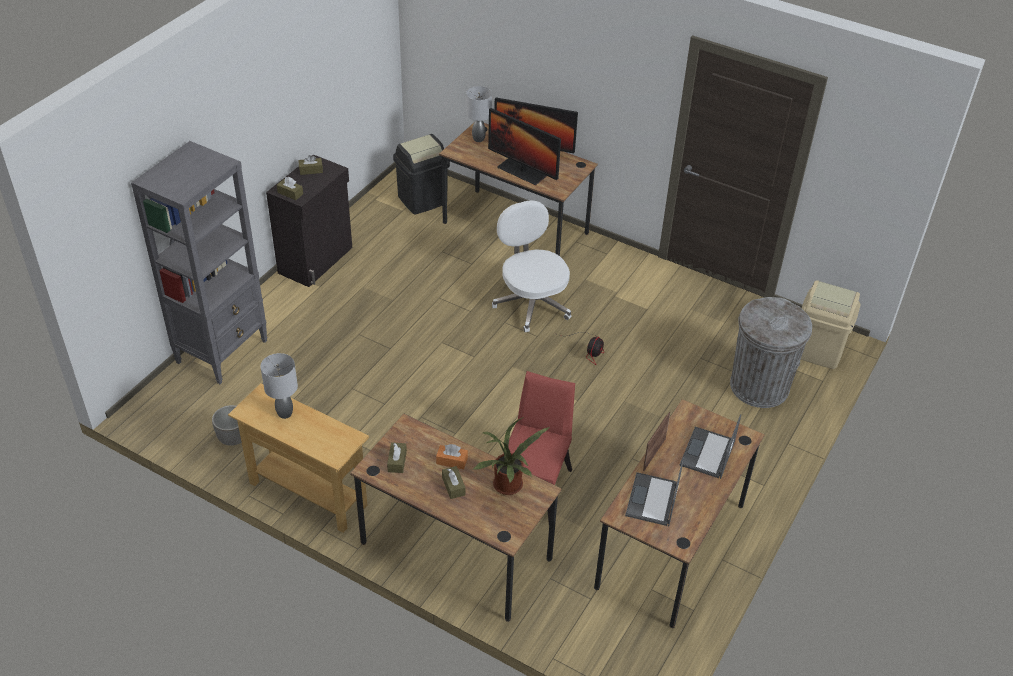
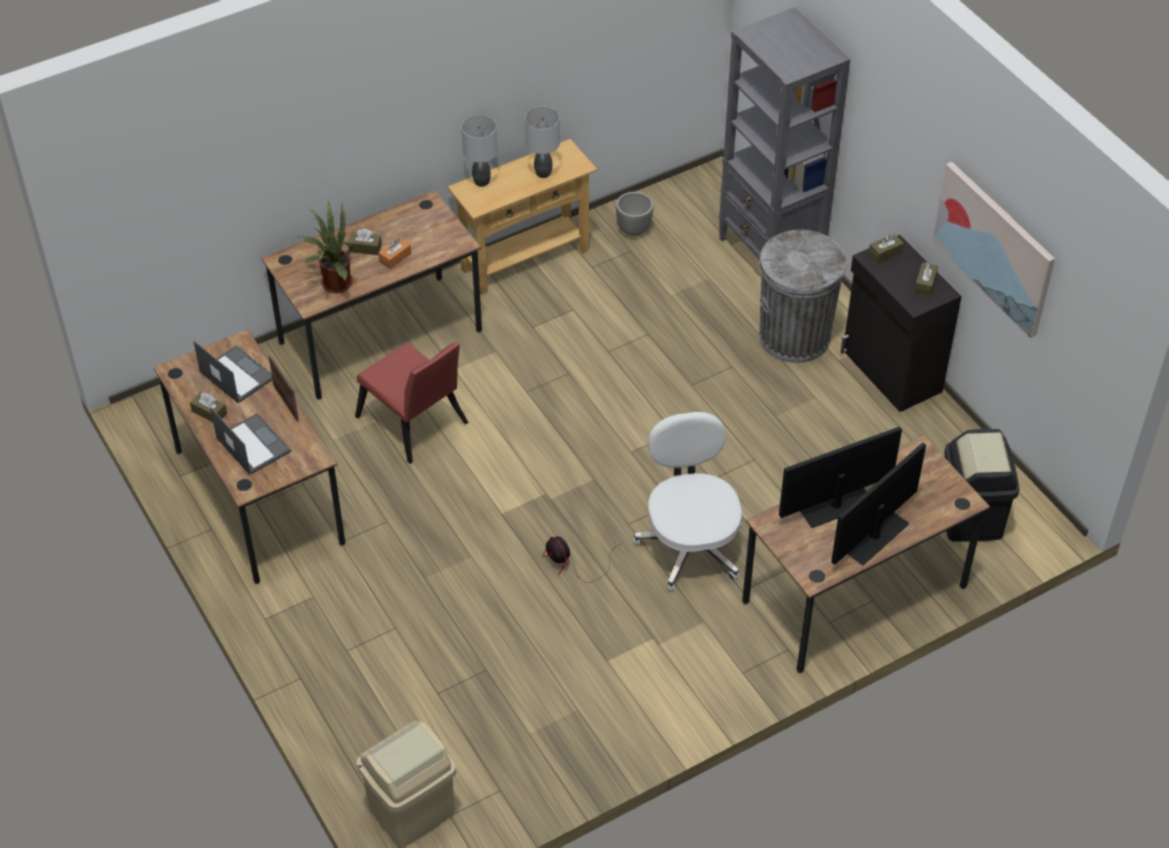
camera: 120 degrees right, 5 degrees up
(317, 90) = (994, 247): none -> picture
(397, 461) = (423, 222): brown tissue box -> brown tissue box (209, 412)
(478, 139) = (937, 488): grey table lamp -> grey table lamp (481, 181)
(531, 303) = (690, 544): white office chair -> white office chair turned 105 degrees counterclockwise
(759, 386) = (400, 703): grey trash can -> grey trash can (794, 336)

